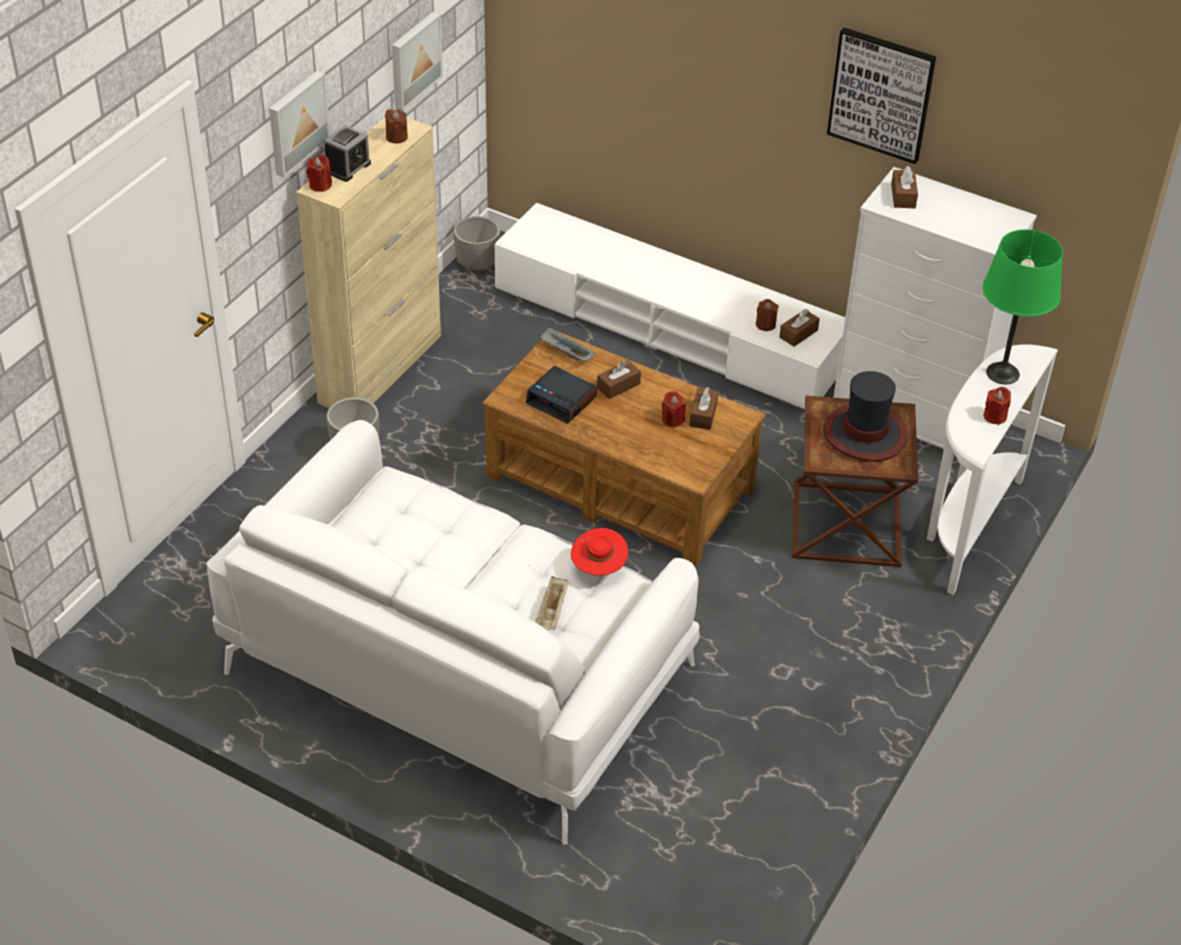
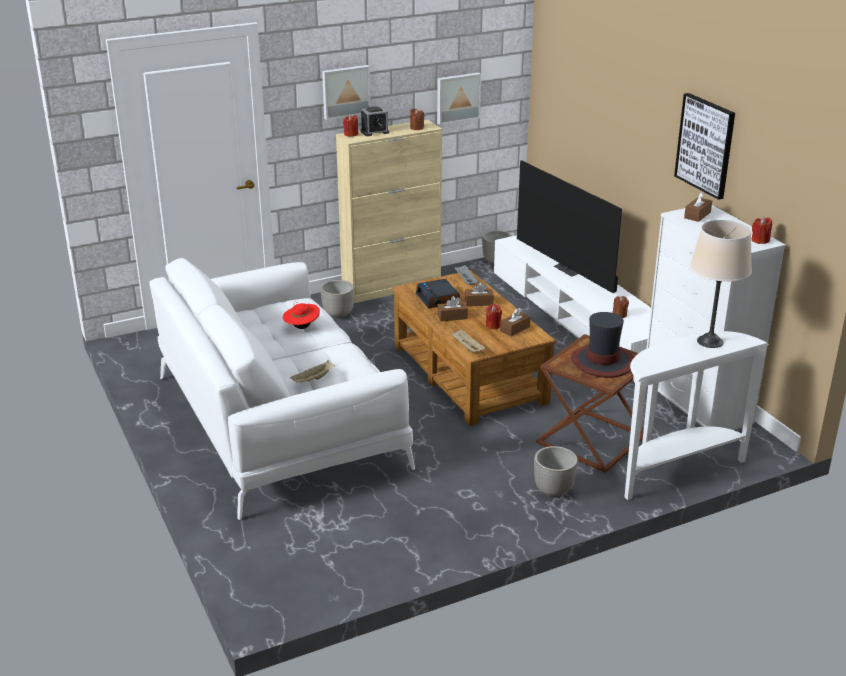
camera: 35 degrees right, 15 degrees down
(598, 567) = (366, 371): red hat -> red hat (301, 327)
(638, 264) = (570, 269): none -> television
(677, 472) = (467, 347): none -> beige tray
(798, 334) = (636, 324): brown tissue box -> brown tissue box (452, 317)
(870, 620) = (553, 491): none -> planter
(995, 416) = (678, 359): red candle -> red candle (760, 240)
(1002, 373) = (709, 341): green table lamp -> beige table lamp

